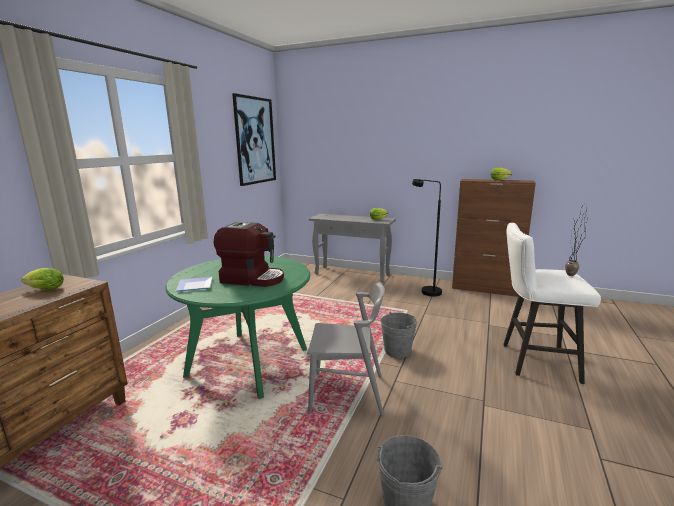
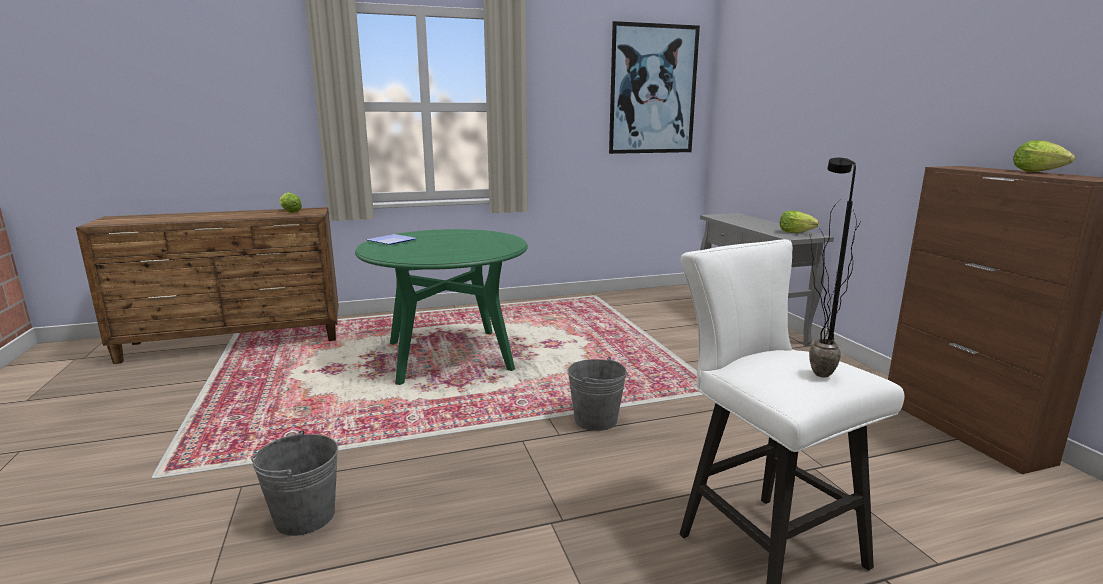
camera: 50 degrees right, 0 degrees up
(253, 278) = (439, 248): coffee machine -> none
(347, 393) = (458, 422): grey chair -> none

